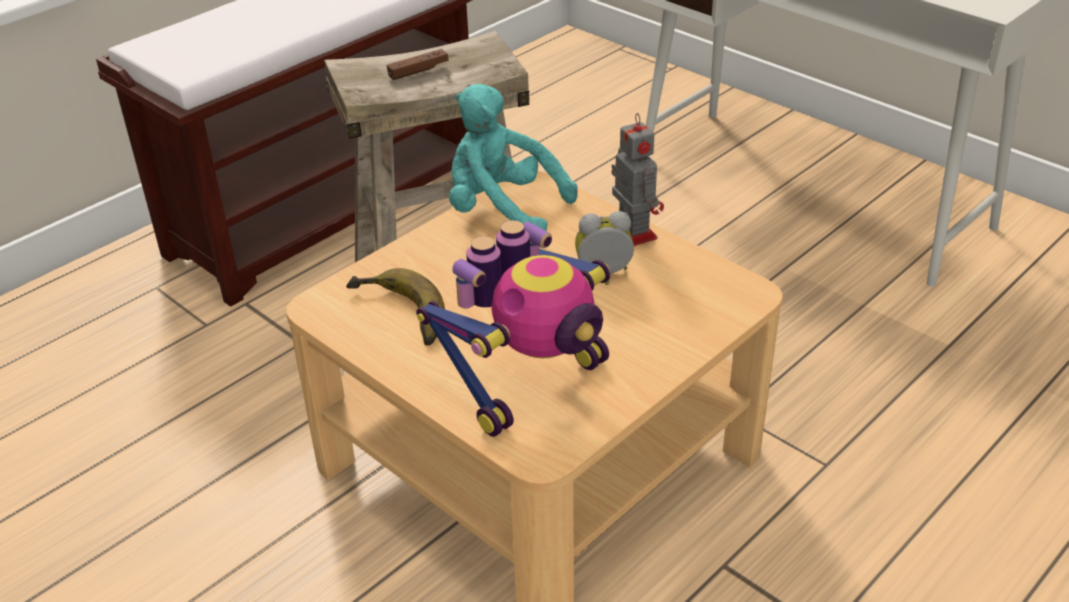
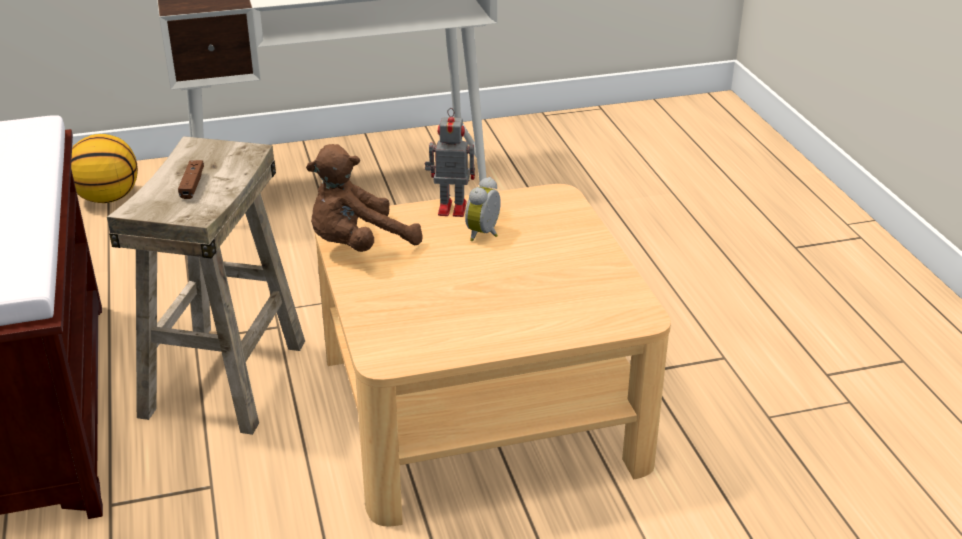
camera: 60 degrees left, 5 degrees down
(396, 316) = (437, 328): banana -> none
(502, 211) = (358, 245): turquoise plush toy -> brown plush toy
(530, 384) = (570, 299): toy robot -> none
(627, 93) = (108, 198): none -> basketball

